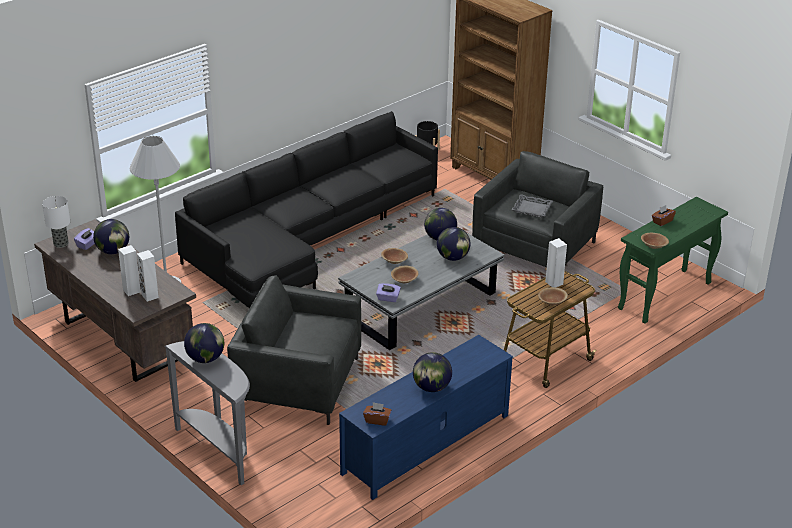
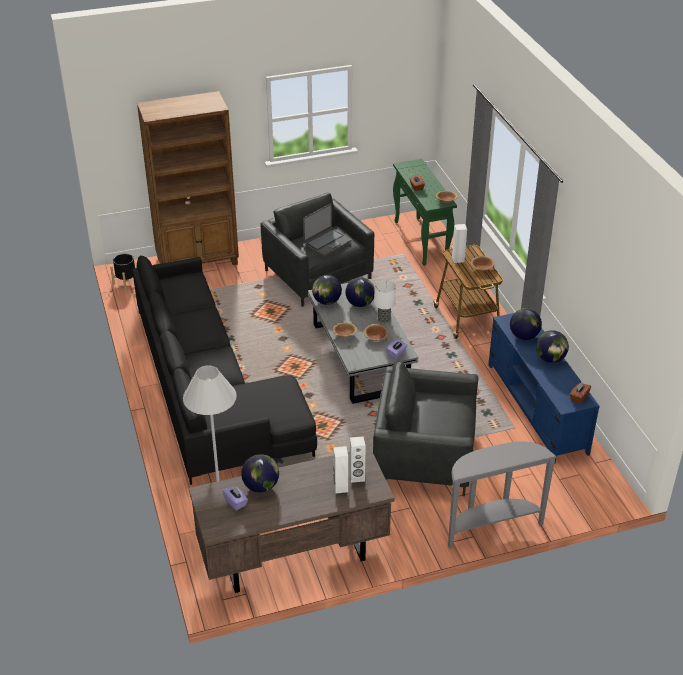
camera: 65 degrees left, 5 degrees up
(61, 243) = (219, 521): table lamp -> table lamp (383, 320)
(205, 359) = (488, 459): globe -> globe (524, 336)
(297, 383) = (423, 456): grey armchair -> grey armchair turned 60 degrees clockwise
(532, 209) = (327, 242): grey tray -> laptop

